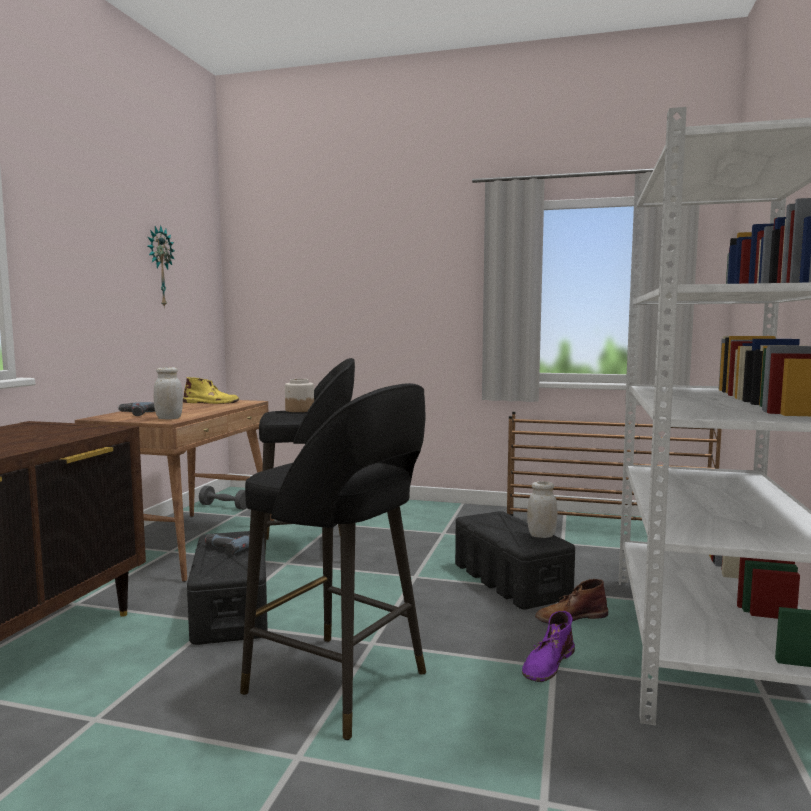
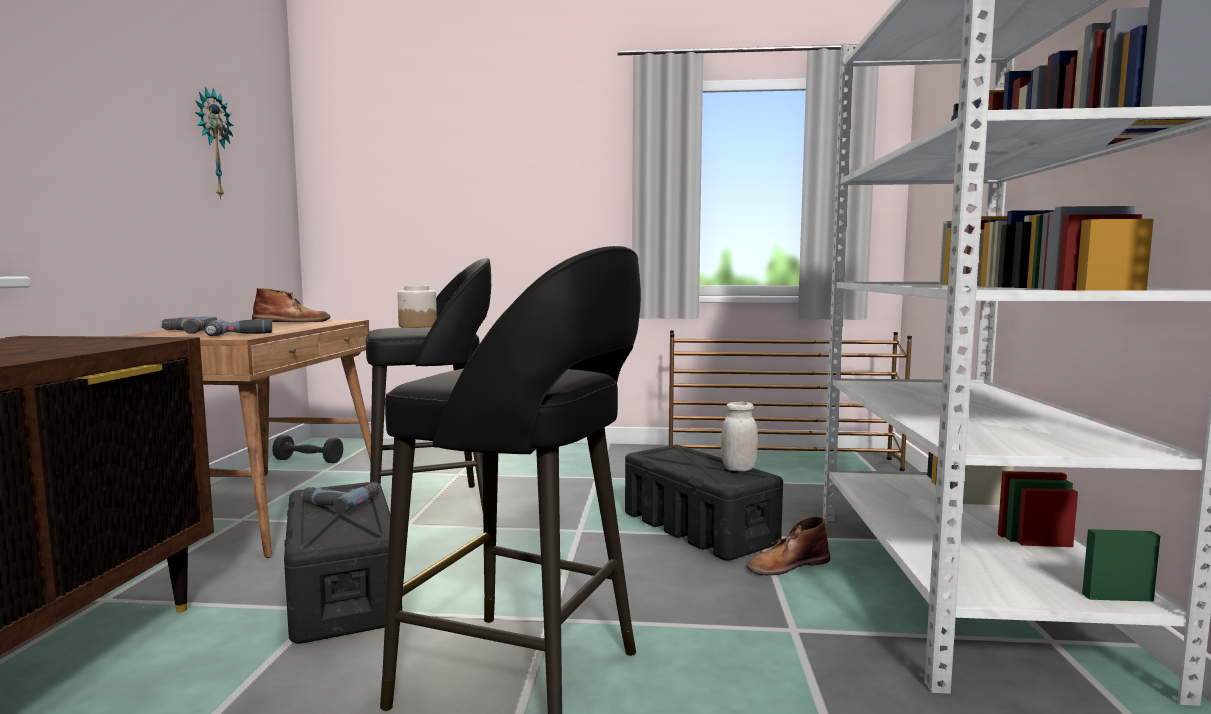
camera: 10 degrees left, 0 degrees up
(169, 418) = (239, 335): white jar -> power drill
(211, 402) = (292, 321): yellow boot -> brown boot
(548, 663) = (785, 626): purple boot -> none

